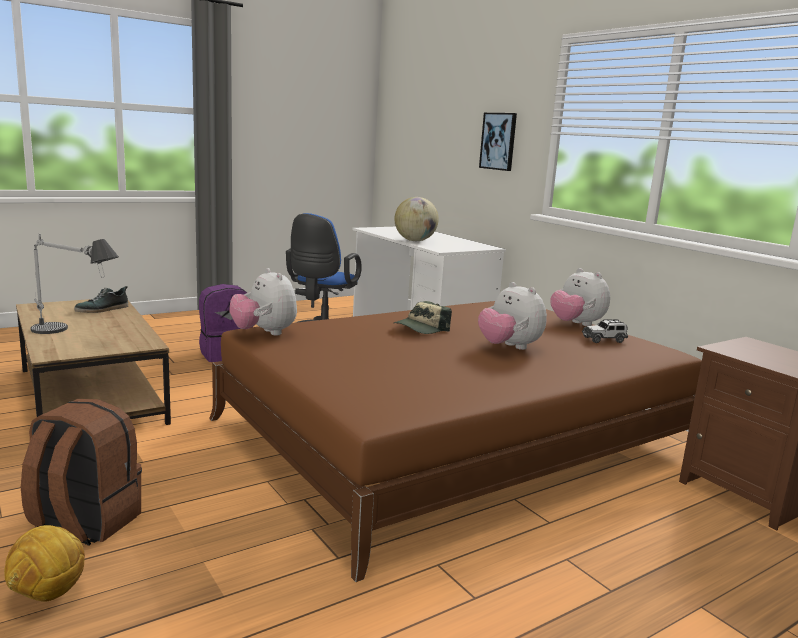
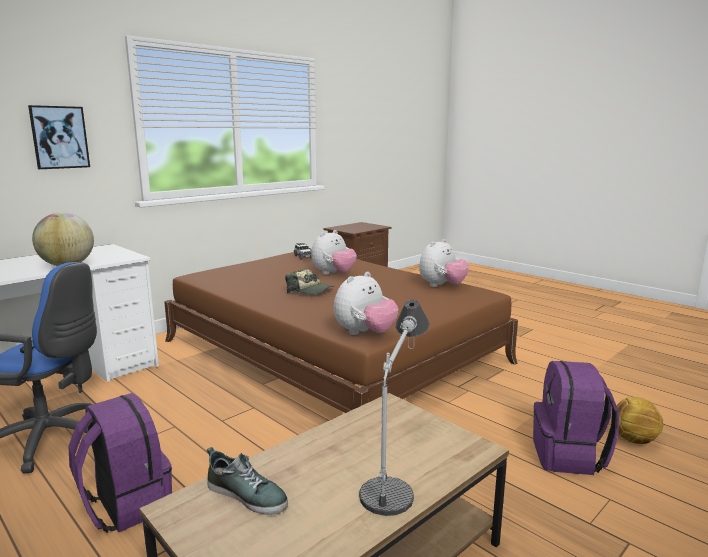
camera: 100 degrees left, 0 degrees up
(84, 522) = (569, 456): brown backpack -> purple backpack
(576, 324) = (259, 263): plush toy -> plush toy (442, 286)

